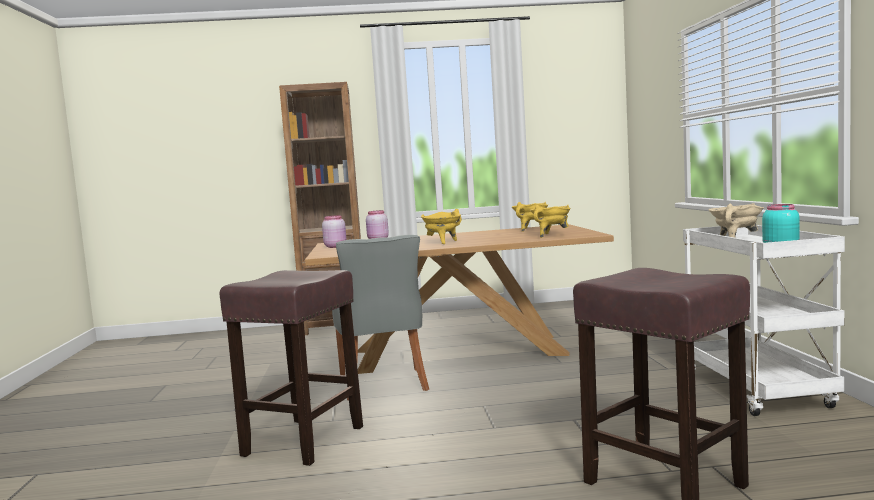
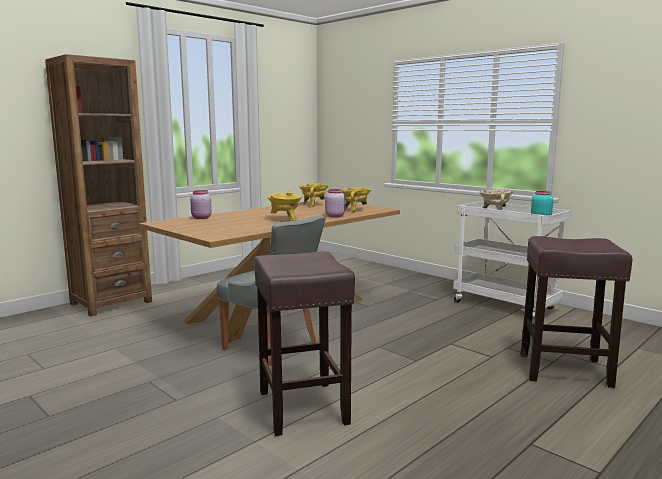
camera: 40 degrees left, 5 degrees up
(335, 246) = (184, 226): pink jar -> pink jar (334, 216)

